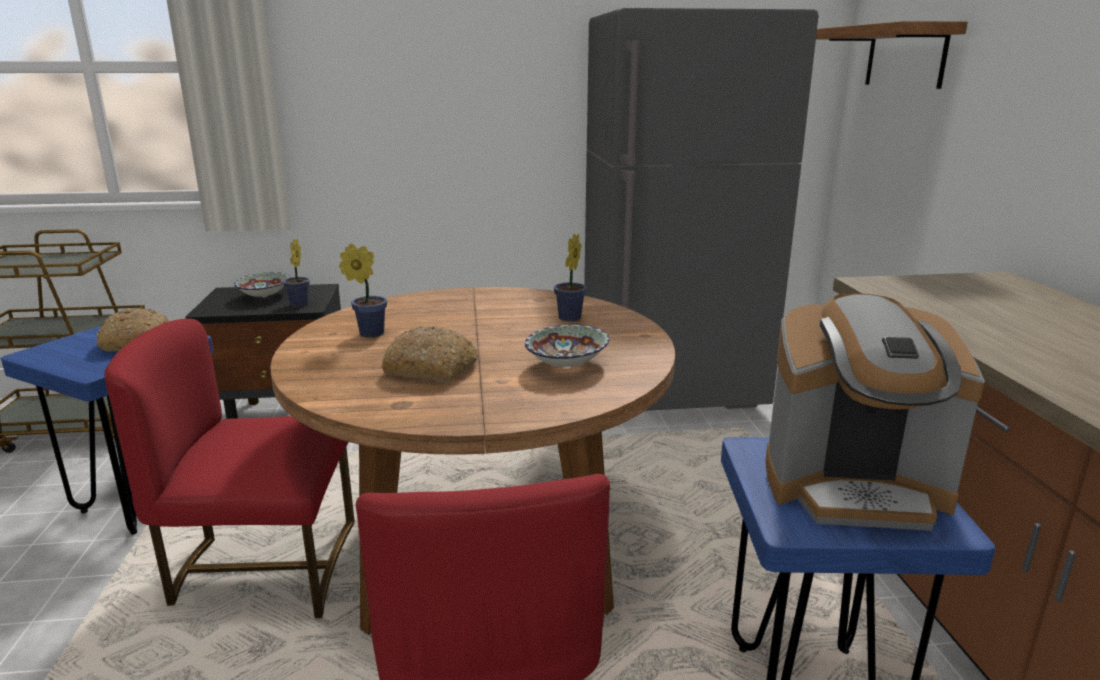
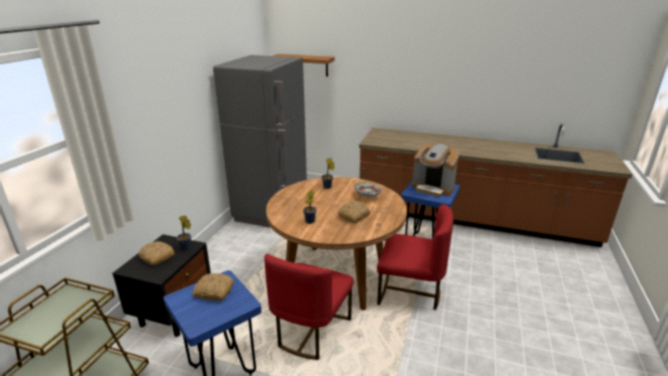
camera: 65 degrees left, 5 degrees up
(264, 296) = (156, 257): bowl -> bread
(854, 488) = (433, 188): coffee machine -> coffee machine turned 90 degrees clockwise

